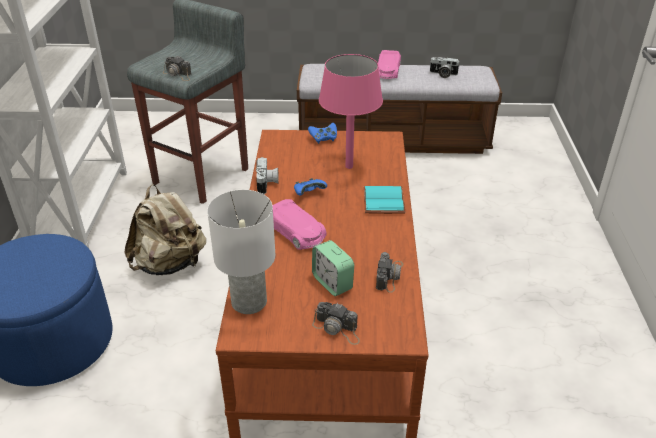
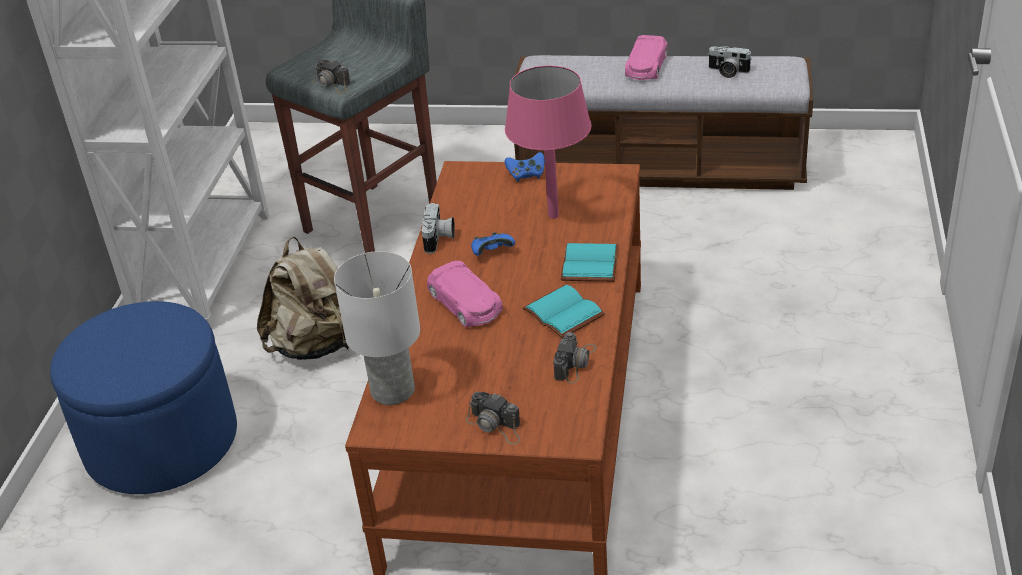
camera: 10 degrees right, 0 degrees up
(332, 283) = (500, 370): alarm clock -> none
(370, 238) = (561, 313): none -> turquoise book

